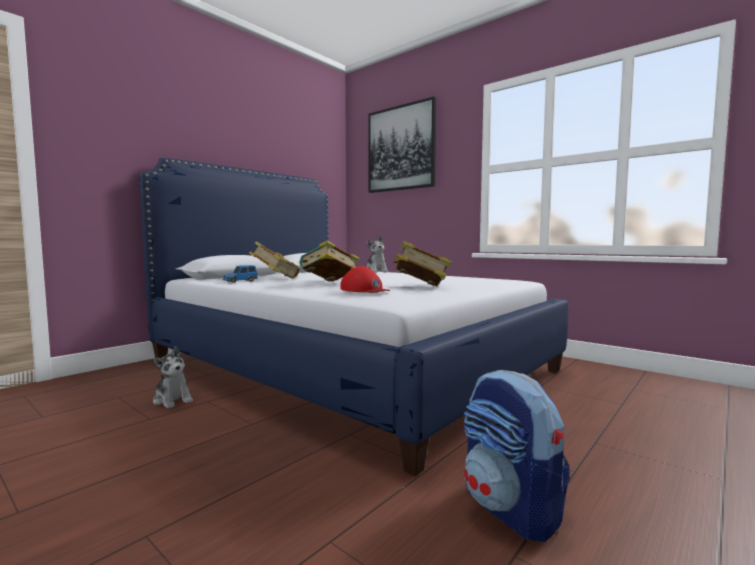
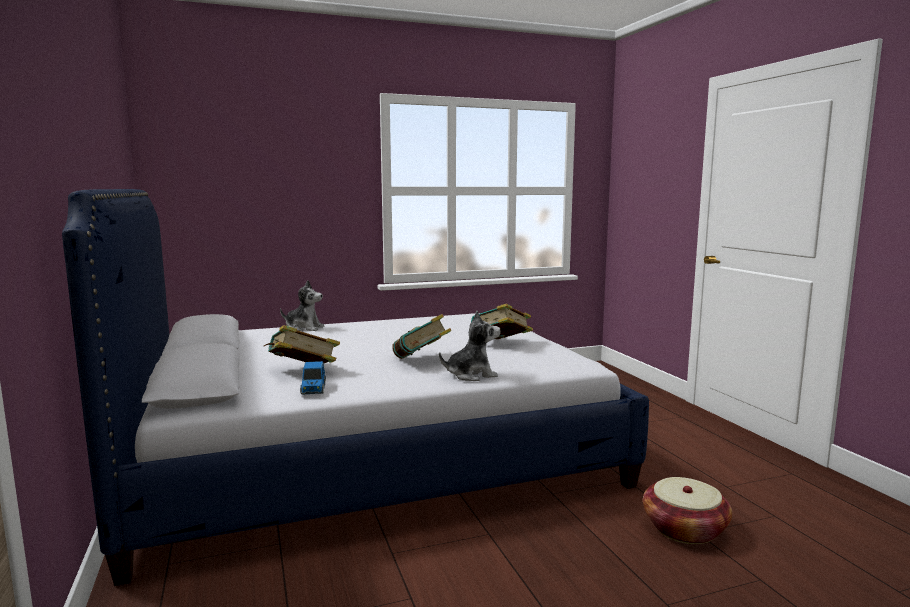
camera: 60 degrees left, 5 degrees up
(173, 400) = (358, 578): plush toy -> plush toy (471, 375)
(332, 528) = (684, 529): none -> basket
(364, 290) = (518, 360): red cap -> none
(401, 148) = (257, 146): picture -> none
(511, 509) = (686, 473): backpack -> none

